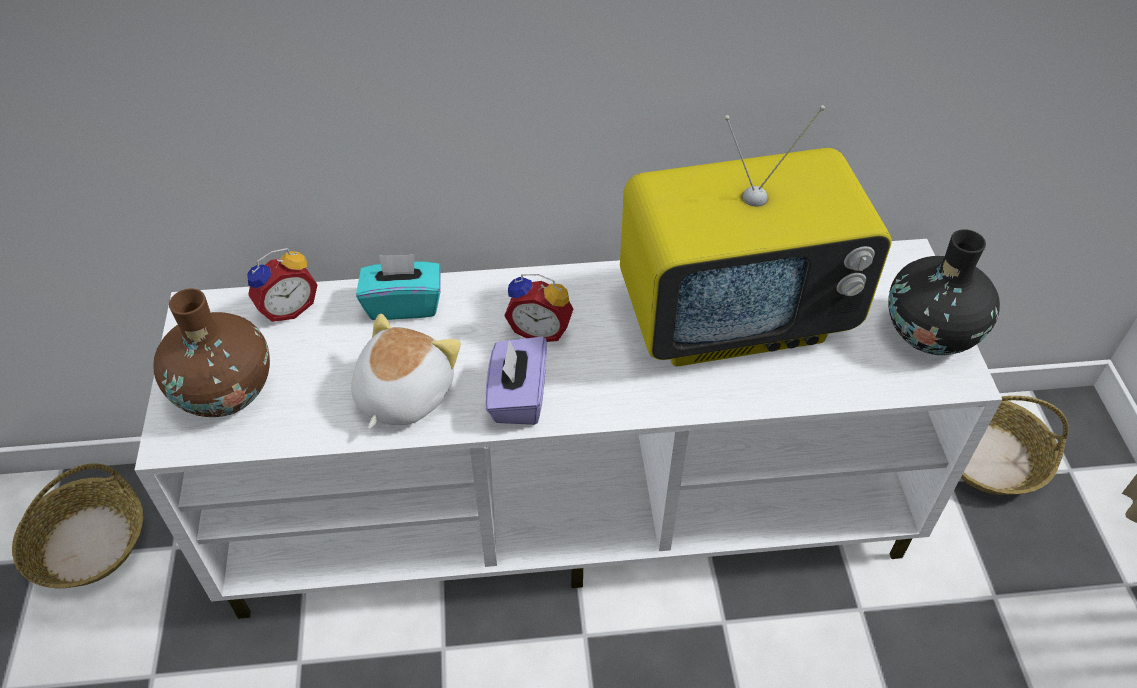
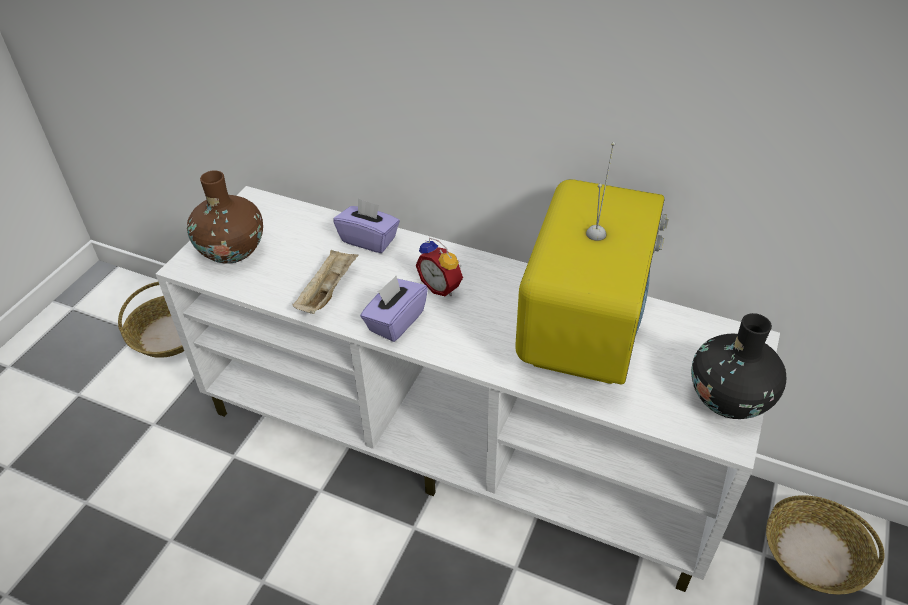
camera: 30 degrees right, 5 degrees down
(287, 308) = (301, 217): alarm clock -> none
(402, 394) = (327, 291): plush toy -> beige tray
(403, 304) = (369, 240): turquoise tissue box -> purple tissue box
(735, 317) = (582, 329): television -> television turned 90 degrees counterclockwise

